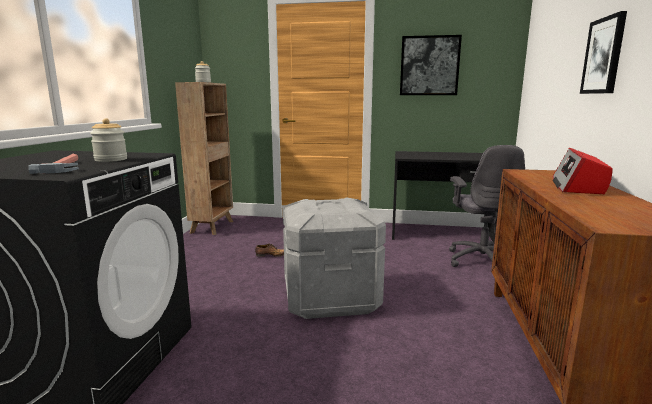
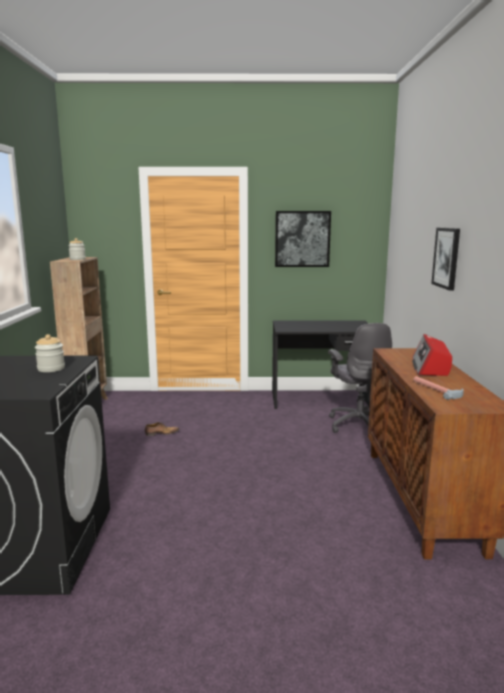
camera: 10 degrees left, 0 degrees up
(66, 167) = (24, 381): hammer -> hammer (436, 389)
(329, 297) = (229, 471): grey storage box -> none

